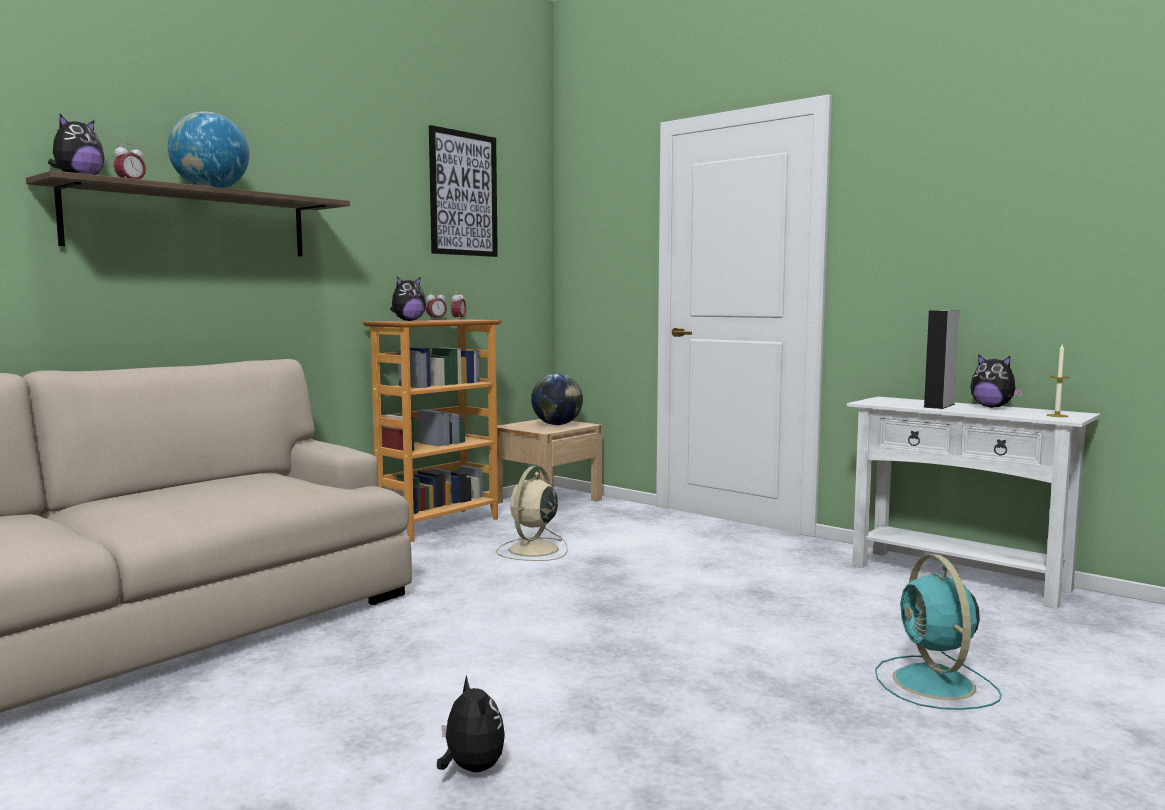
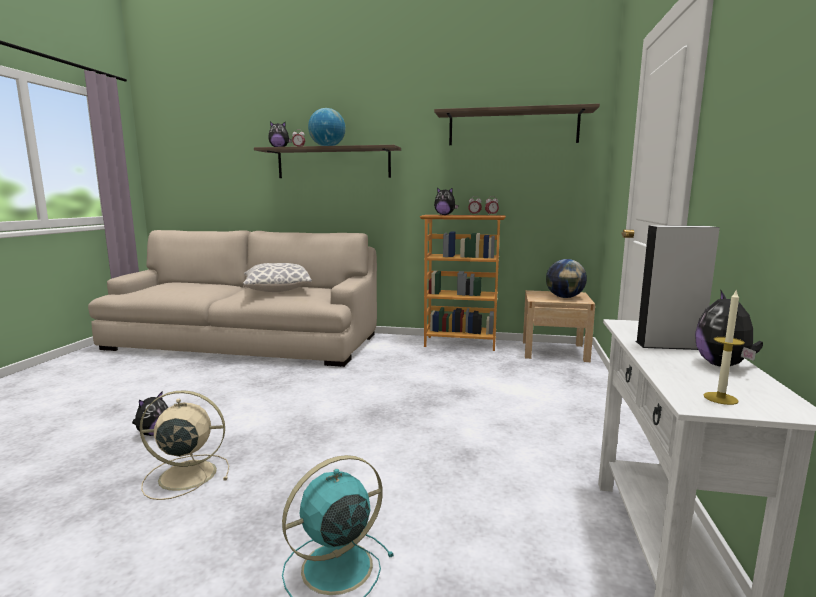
camera: 60 degrees right, 5 degrees up
(202, 492) = (277, 290): none -> pillow
(463, 194) = (513, 128): picture -> shelf
(532, 550) = (451, 372): beige fan -> beige fan (185, 475)

